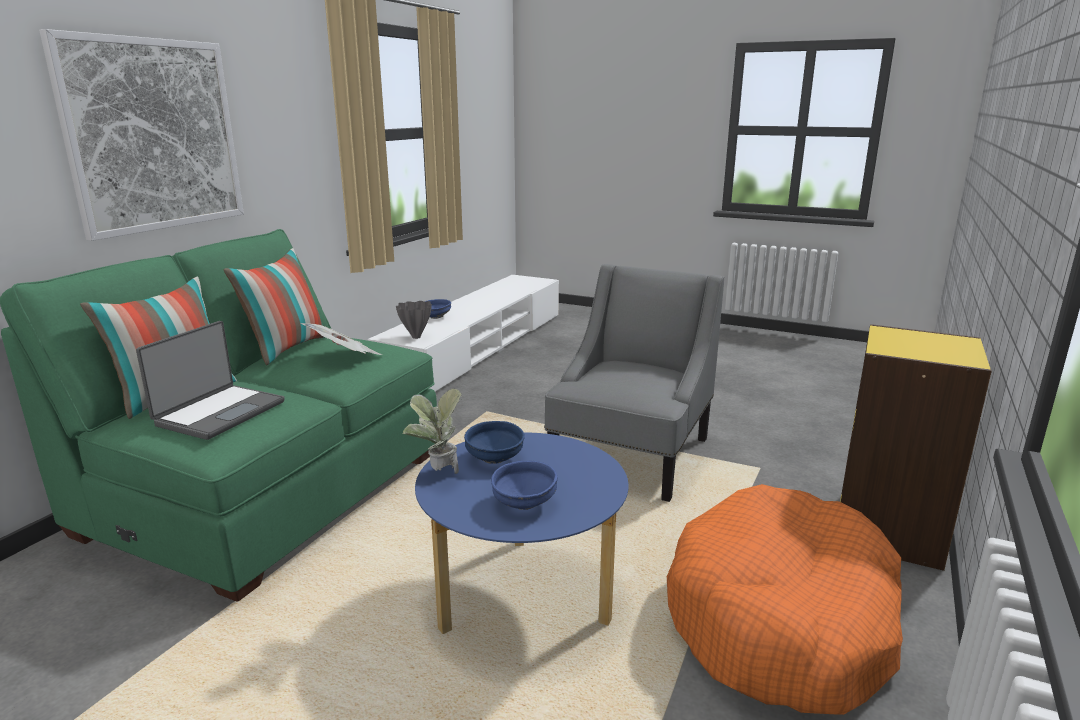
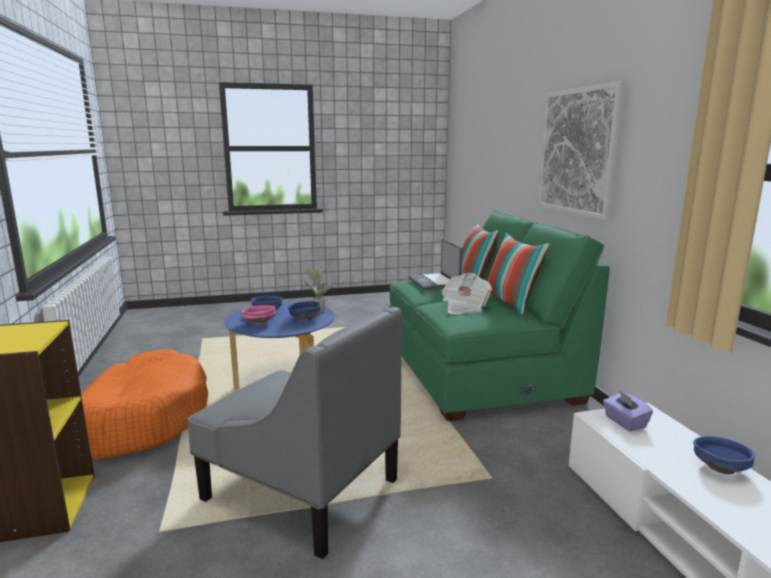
camera: 140 degrees right, 5 degrees down
(415, 337) = (624, 422): grey vase -> purple tissue box
(570, 475) = (259, 323): none -> pink bowl
(631, 455) = (300, 490): grey armchair -> grey armchair turned 45 degrees counterclockwise

